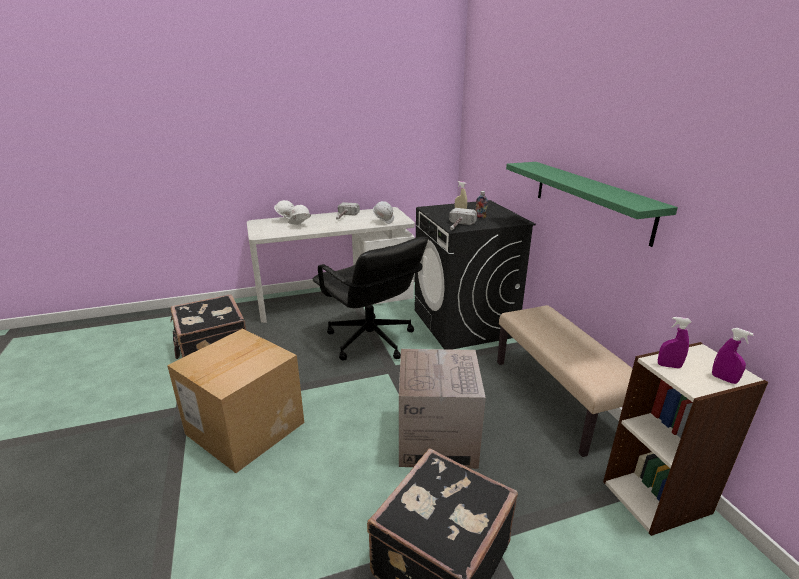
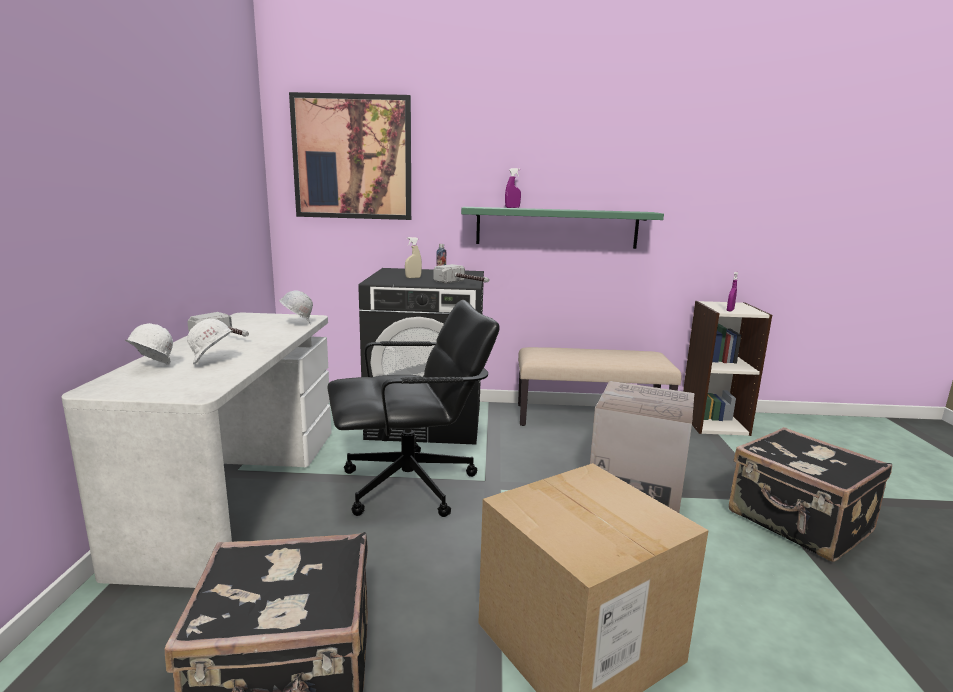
camera: 70 degrees left, 10 degrees down
(490, 110) = (352, 158): none -> picture
(724, 379) = (744, 306): purple spray bottle -> purple spray bottle (512, 208)

